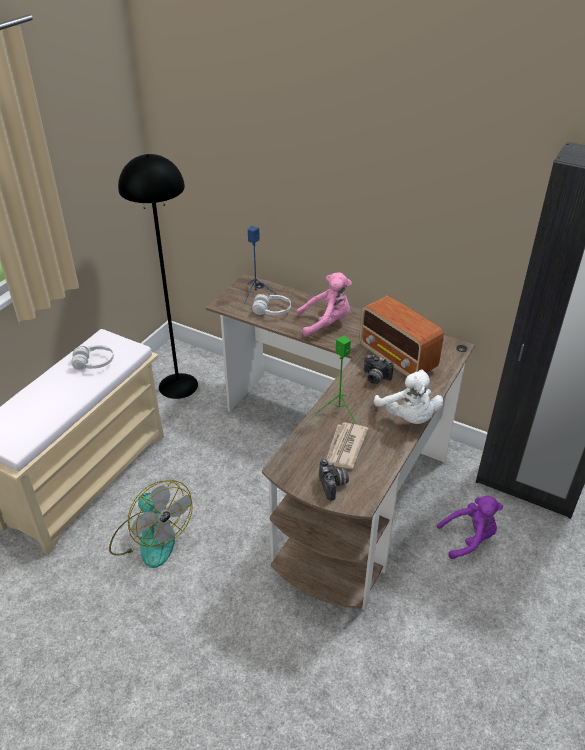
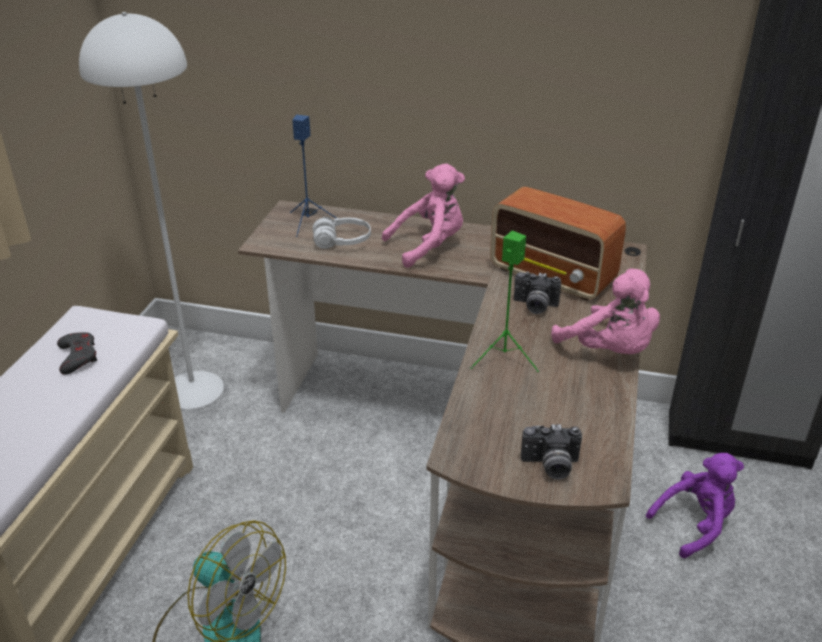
camera: 15 degrees left, 5 degrees down
(94, 363) = (78, 356): white headphones -> grey game controller
(178, 385) = (193, 389): black floor lamp -> white floor lamp
(334, 485) = (550, 466): camera -> camera turned 120 degrees clockwise
(345, 447) = (539, 408): newspaper -> none
(408, 418) = (609, 351): white plush toy -> pink plush toy

